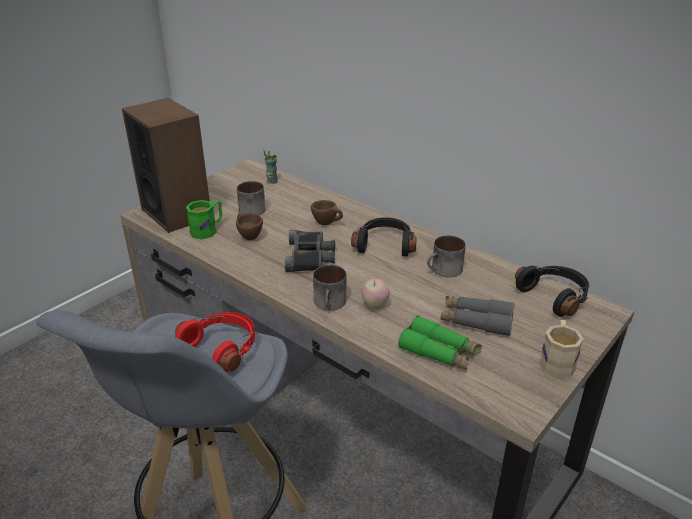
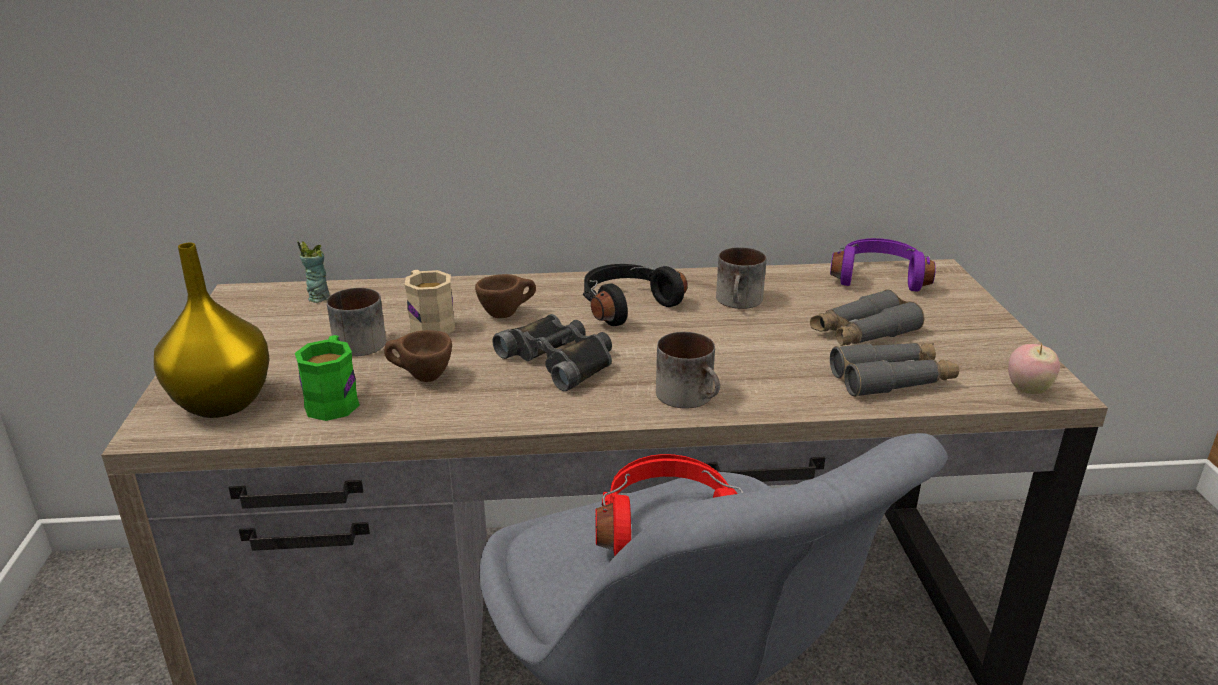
camera: 45 degrees left, 5 degrees down
(176, 213) = (225, 402): speaker -> yellow vase
(374, 305) = (742, 371): apple -> apple (1027, 390)
(439, 352) = (892, 379): green binoculars -> grey binoculars
(554, 296) = (878, 277): black headphones -> purple headphones
(557, 361) = (989, 330): beige mug -> beige mug (429, 323)

